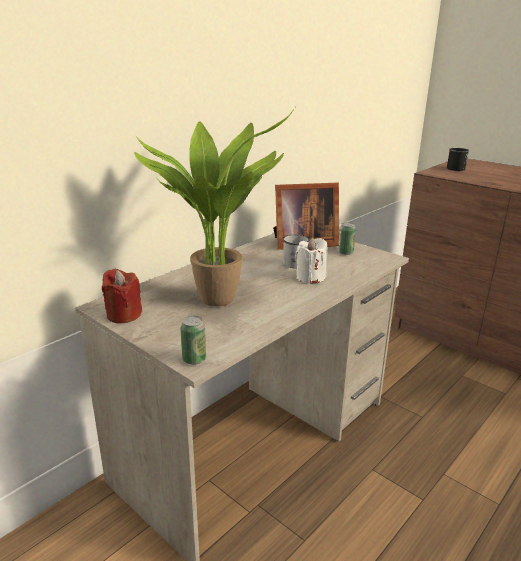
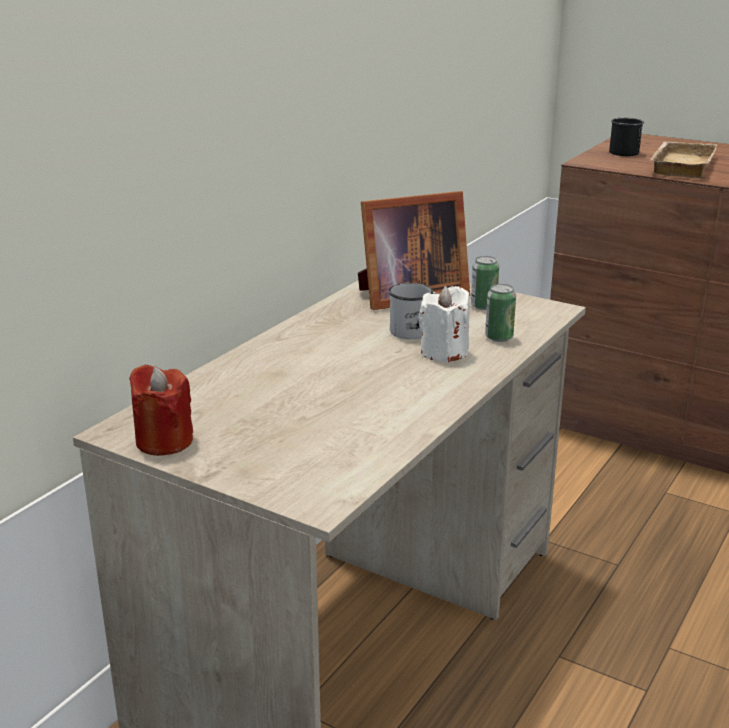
camera: 10 degrees left, 0 degrees up
(194, 359) = (314, 498): can -> can (499, 337)
(220, 297) = (312, 398): potted plant -> none
(488, 177) = (679, 165): none -> beige tray

